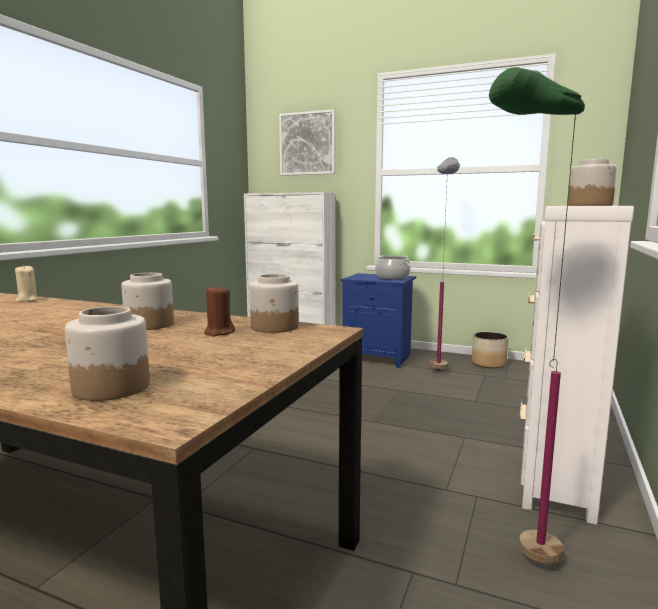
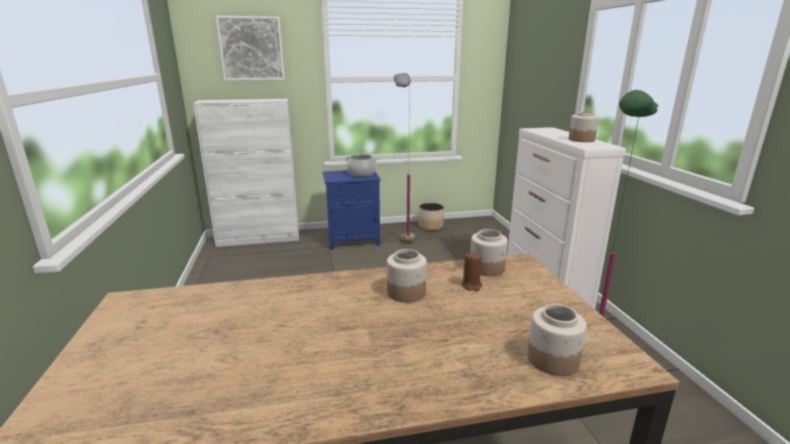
camera: 35 degrees left, 10 degrees up
(27, 300) = (199, 294): beige candle -> none

